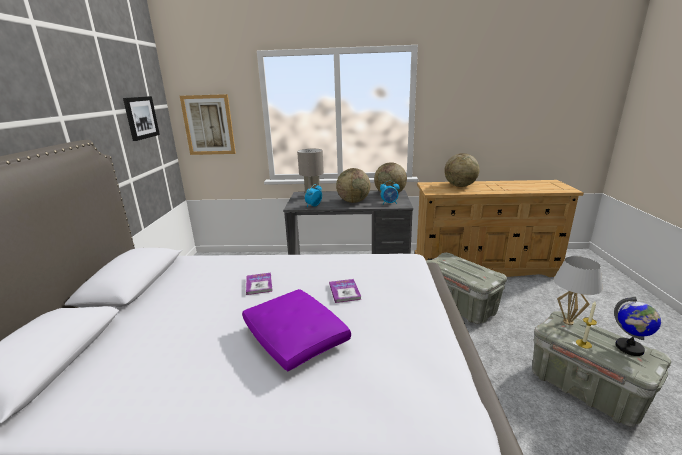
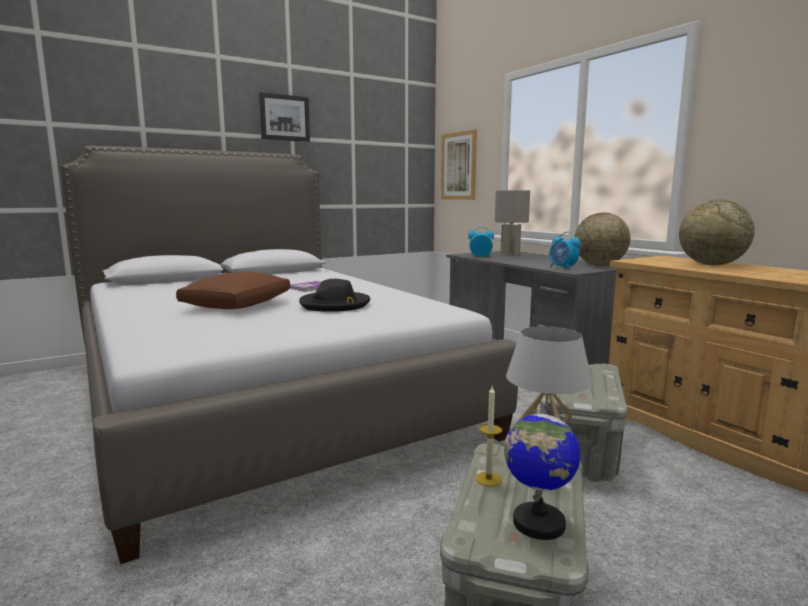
camera: 55 degrees right, 10 degrees down
(141, 117) = (386, 151): picture -> picture (284, 118)
(294, 337) = (238, 305): purple pillow -> brown pillow
(344, 291) = (335, 305): book -> black hat
(353, 201) = (530, 261): globe -> none

